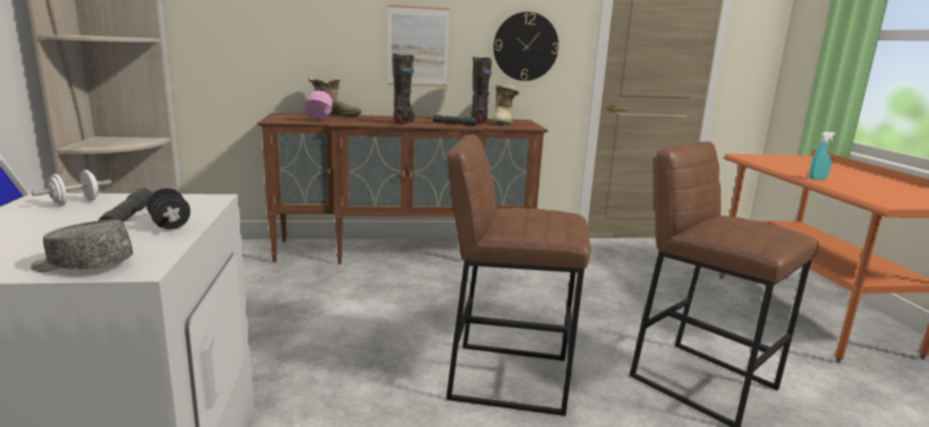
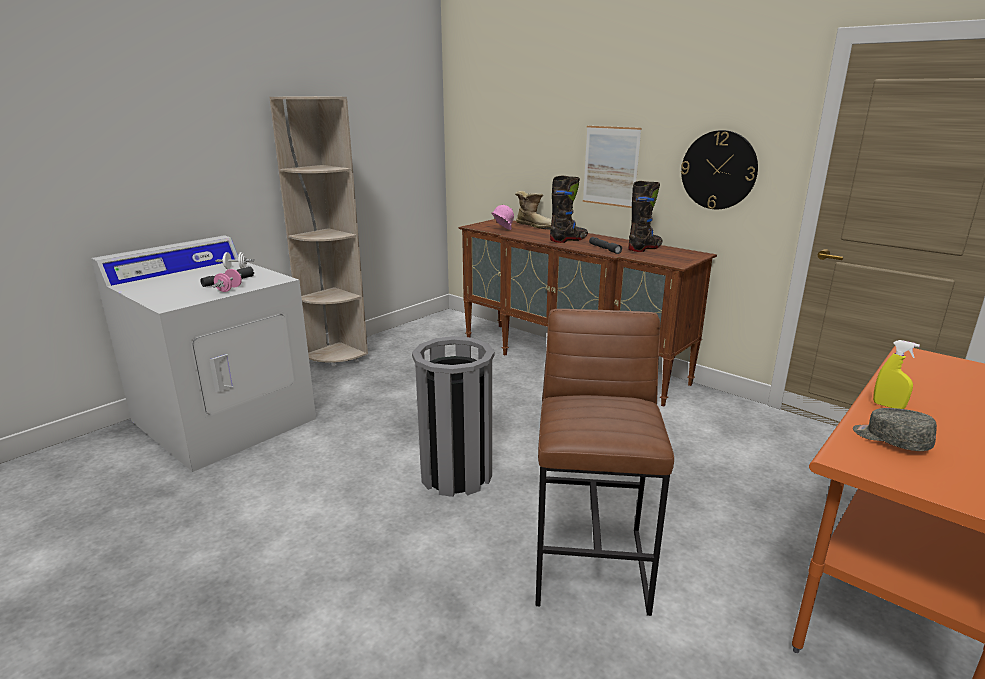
camera: 50 degrees right, 5 degrees up
(82, 265) = (161, 299): grey cap -> grey cap (890, 440)
(170, 225) = (229, 289): black dumbbell -> pink dumbbell
(503, 122) = (667, 253): boot -> none
(507, 377) = (456, 475): brown stool -> grey trash can
(817, 179) = (888, 406): turquoise spray bottle -> yellow spray bottle

